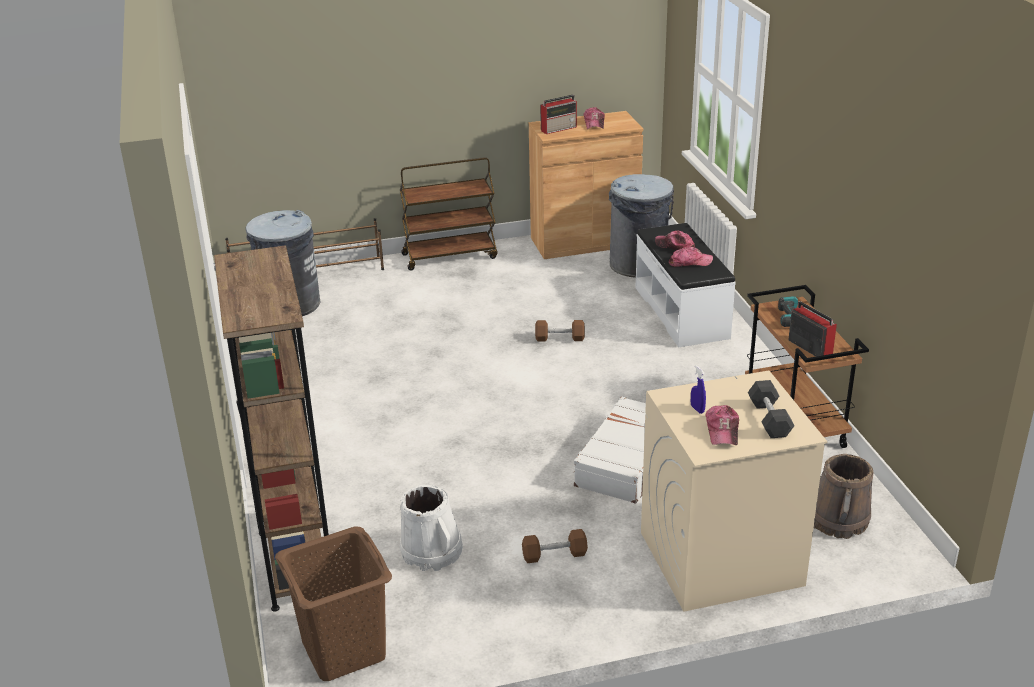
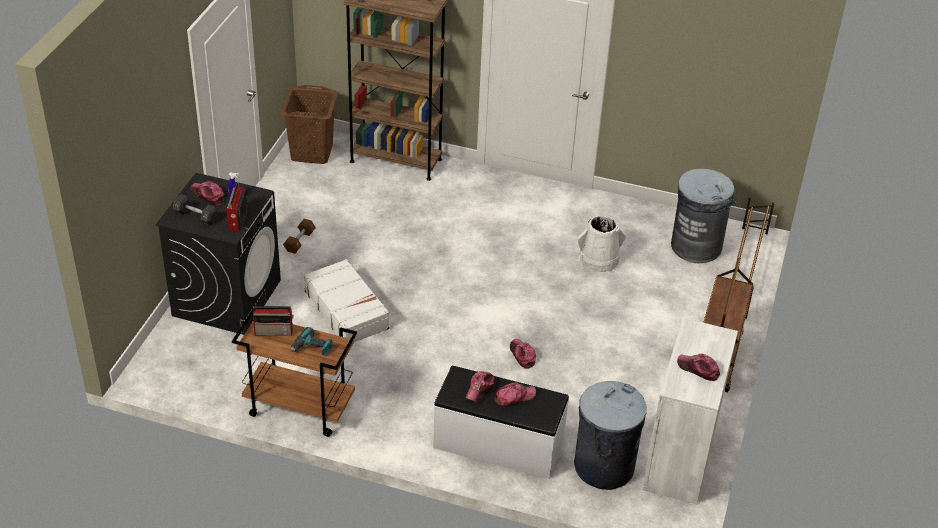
camera: 120 degrees right, 10 degrees up
(431, 551) = (351, 203): white bucket -> white bucket (599, 259)
(559, 128) = (703, 341): radio -> radio (237, 220)
(560, 338) = (522, 355): brown dumbbell -> cap
(584, 241) = (680, 457): brown cabinet -> white cabinet
(719, 559) = (227, 297): beige washing machine -> black washing machine
(838, 519) = (199, 364): brown bucket -> none

